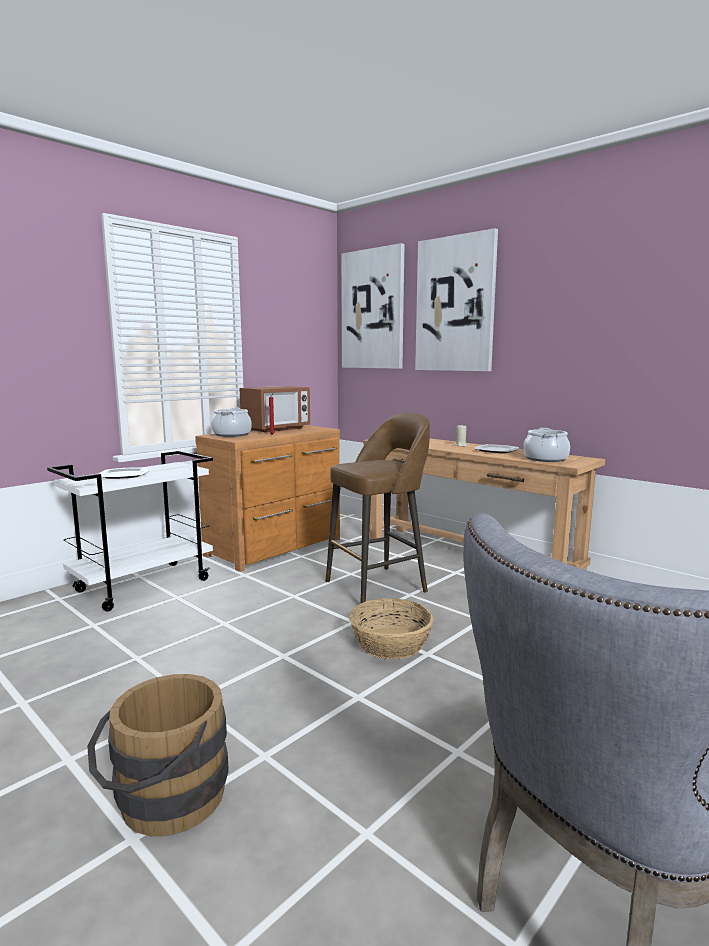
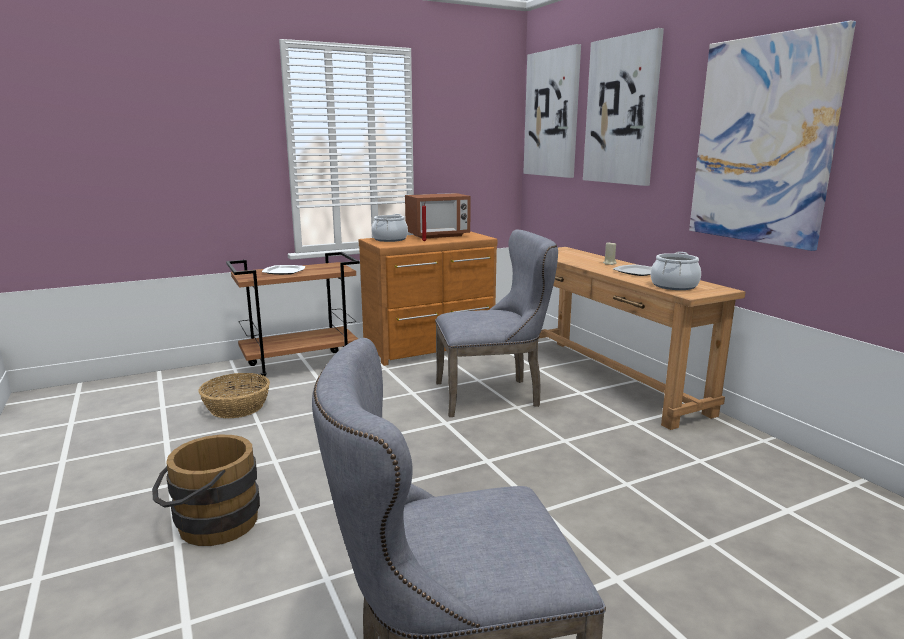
camera: 20 degrees right, 5 degrees up
(144, 585) = (301, 366): white cart -> brown cart
(378, 586) = (494, 395): brown stool -> grey chair
(390, 643) = (461, 446): basket -> basket (236, 407)
(610, 326) = (762, 141): none -> picture

